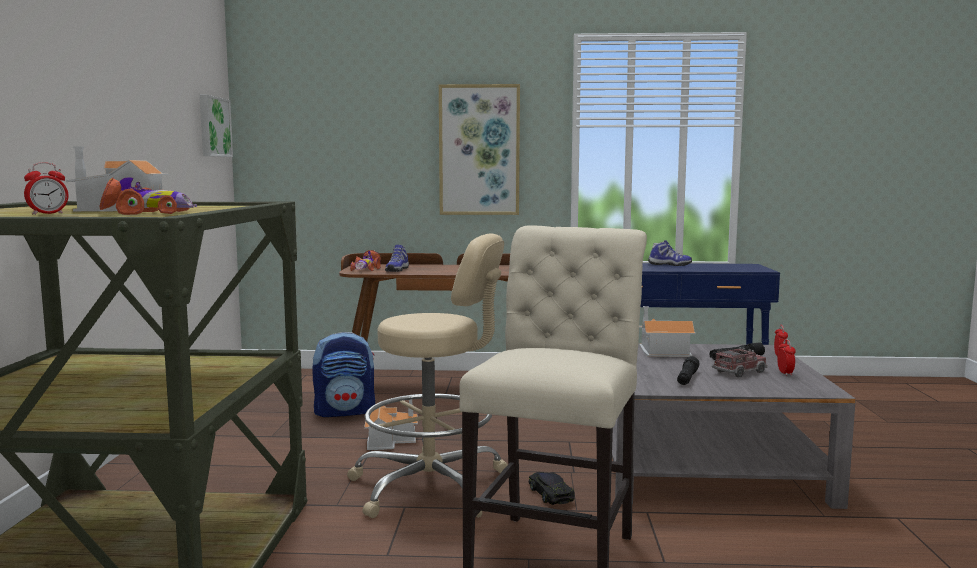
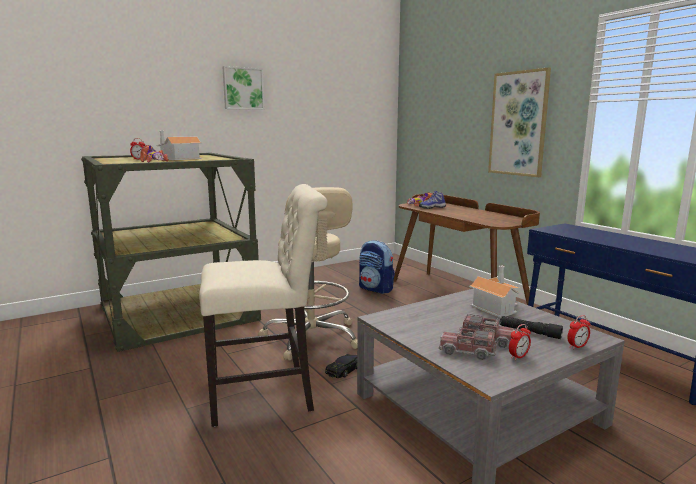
camera: 55 degrees right, 5 degrees up
(213, 127) = (374, 111): picture -> picture (243, 88)
(390, 439) = (356, 309): toy house -> none
(669, 265) = (635, 239): shoe -> none
(687, 378) = (433, 326): black flashlight -> none
(760, 383) = (467, 351): none -> toy truck

